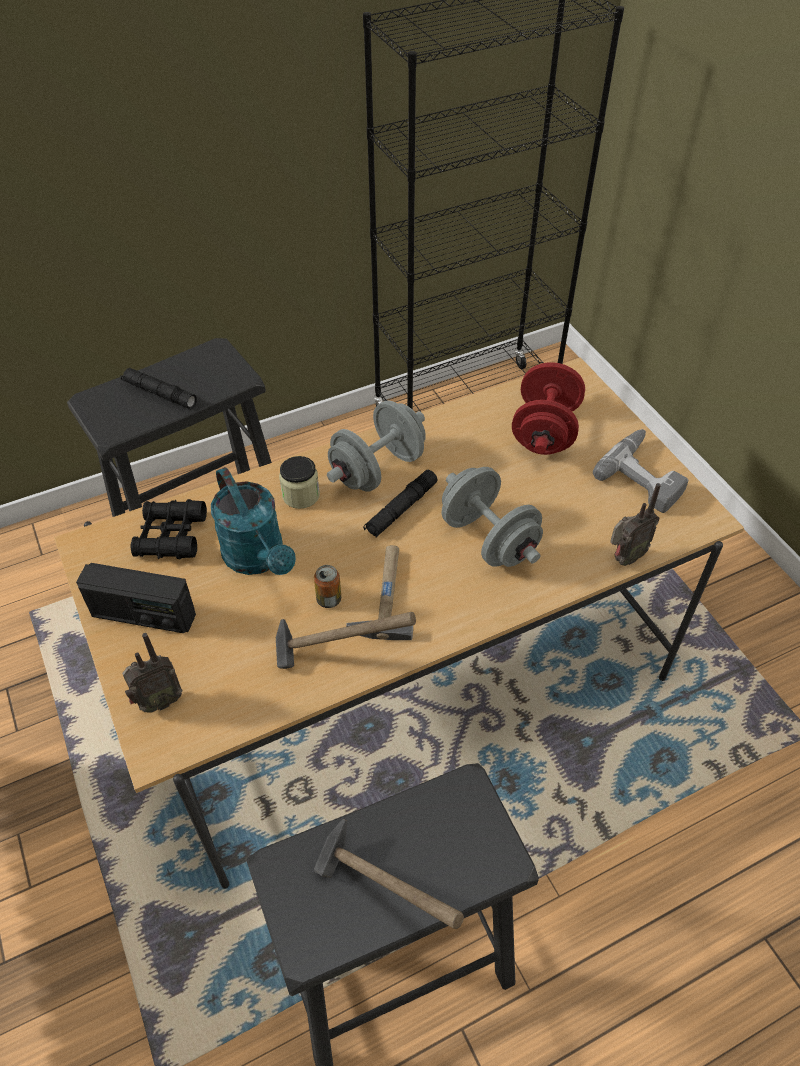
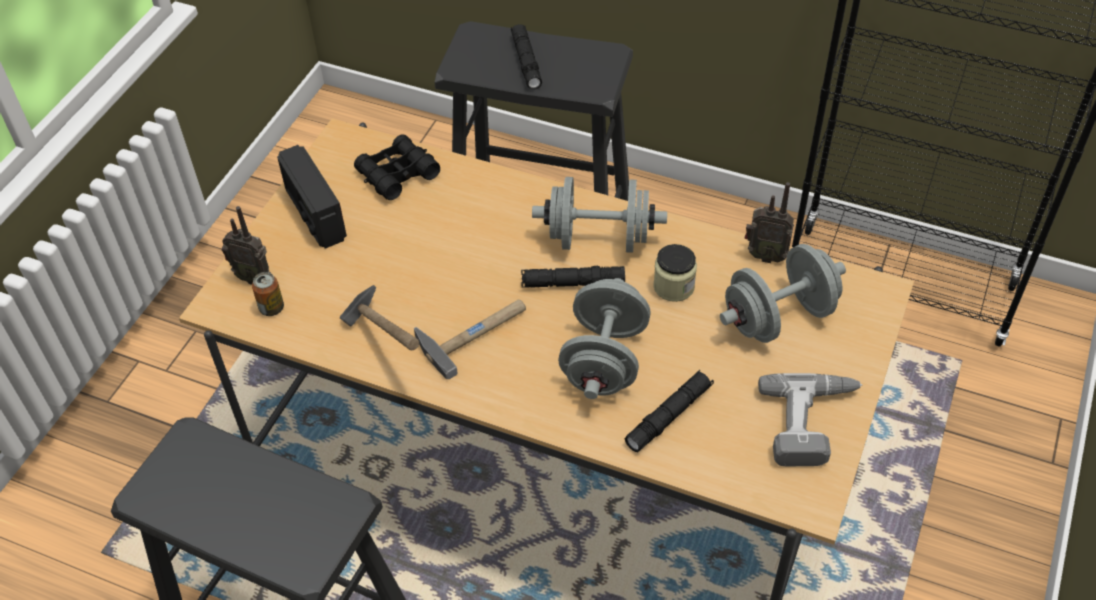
camera: 50 degrees right, 0 degrees up
(258, 558) = (429, 236): turquoise watering can -> none
(301, 495) = (517, 214): jar -> jar (674, 286)
(329, 599) = (434, 304): can -> can (272, 308)
(383, 893) = (218, 511): hammer -> none
(545, 431) = (778, 317): red dumbbell -> grey dumbbell
(571, 538) = (669, 416): none -> black flashlight
(624, 558) = (689, 468): radio -> radio (765, 255)

